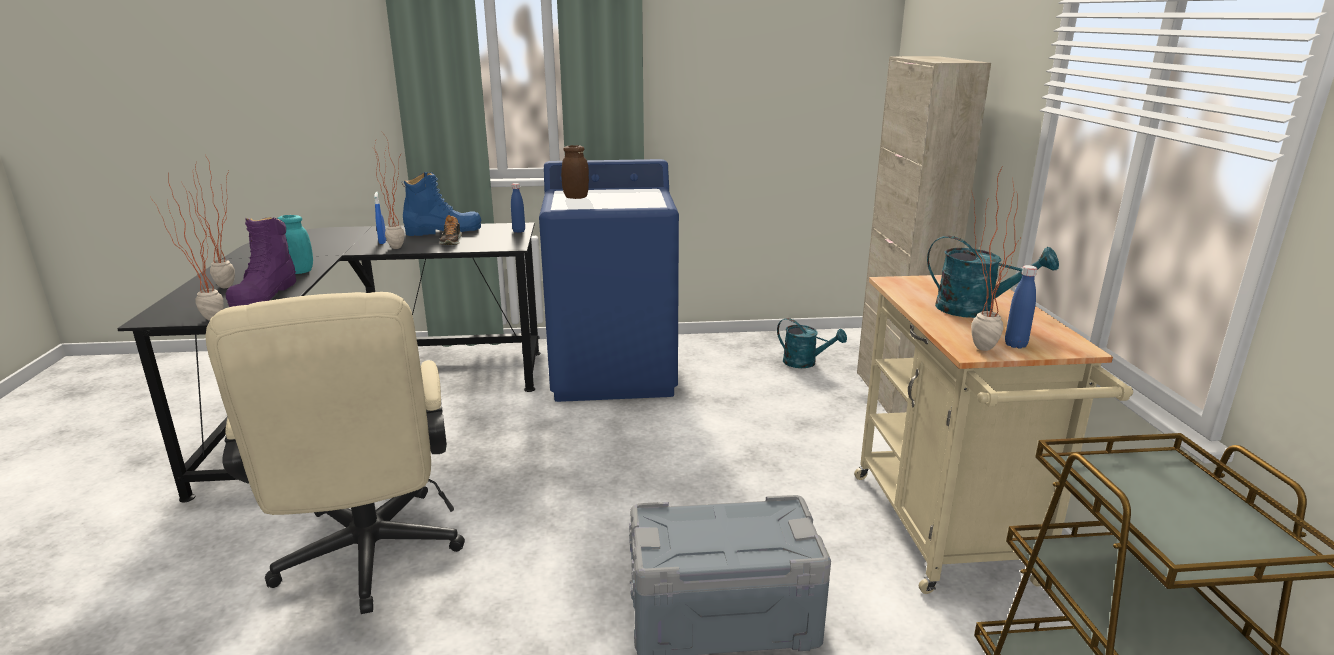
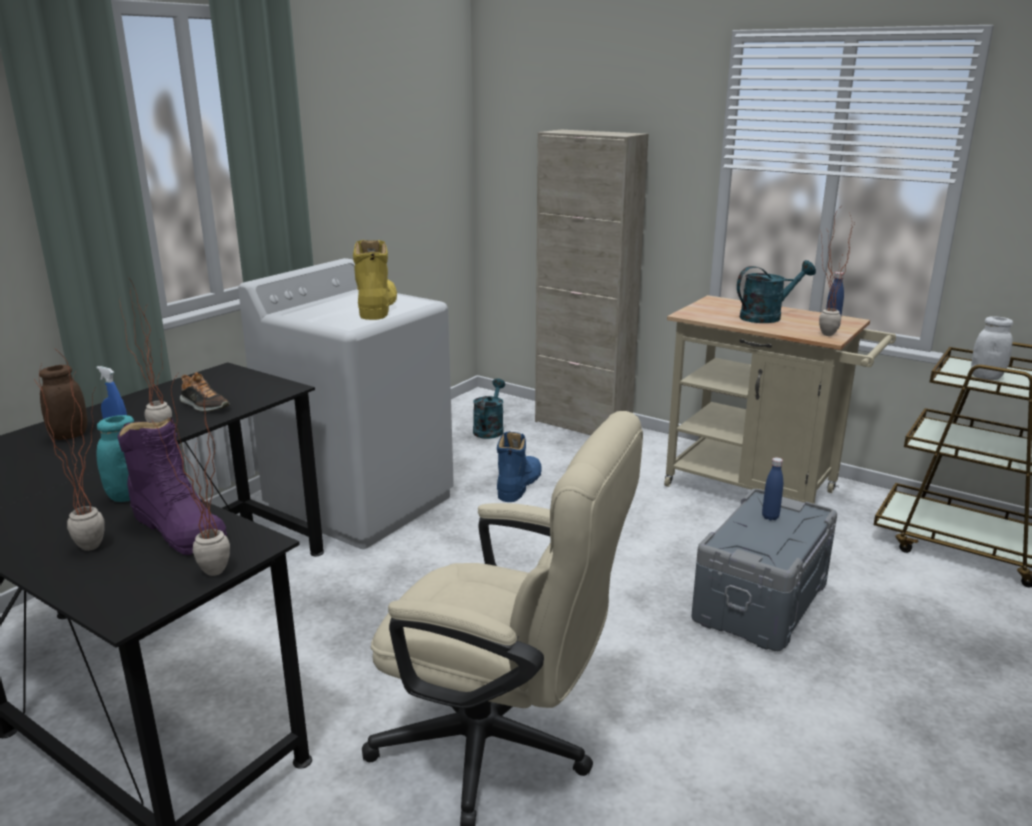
camera: 50 degrees left, 0 degrees up
(444, 231) = (154, 400): blue boot -> blue boot (519, 485)
(519, 231) = (244, 374): blue bottle -> blue bottle (770, 517)
(576, 197) = (327, 315): brown jar -> brown jar (69, 435)
(614, 372) = (362, 503): blue washing machine -> white washing machine
(618, 201) = (377, 307): none -> yellow boot
(805, 363) = (489, 429): turquoise watering can -> turquoise watering can turned 60 degrees counterclockwise
(1147, 491) = (986, 377): none -> white jar

